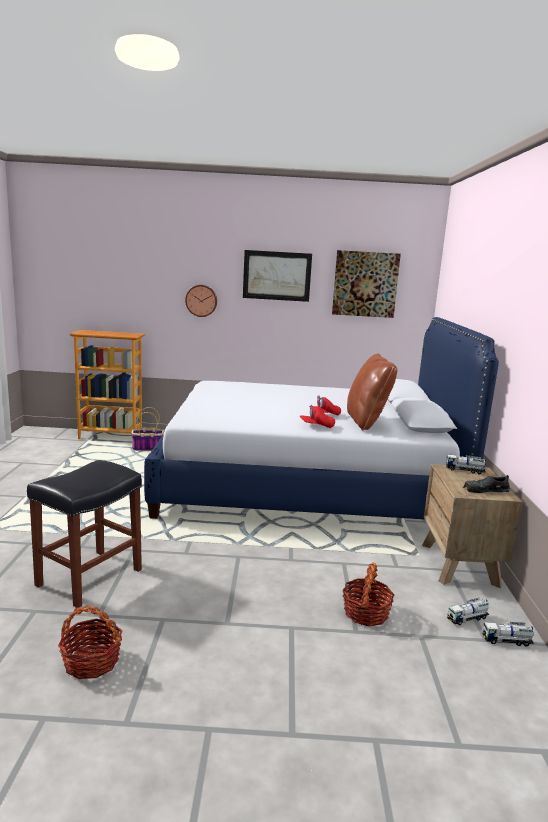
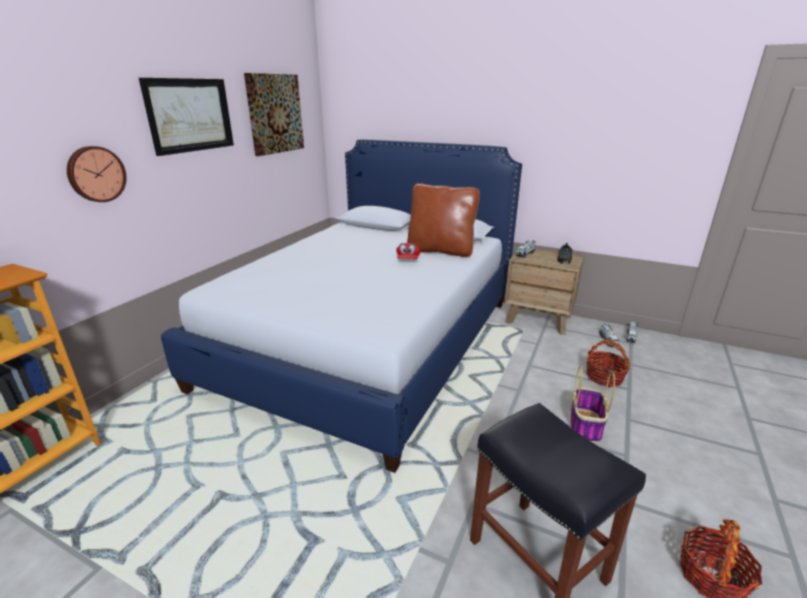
camera: 65 degrees left, 10 degrees up
(147, 448) = (144, 435): basket -> basket (585, 426)
(316, 426) = (444, 271): red cap -> none

